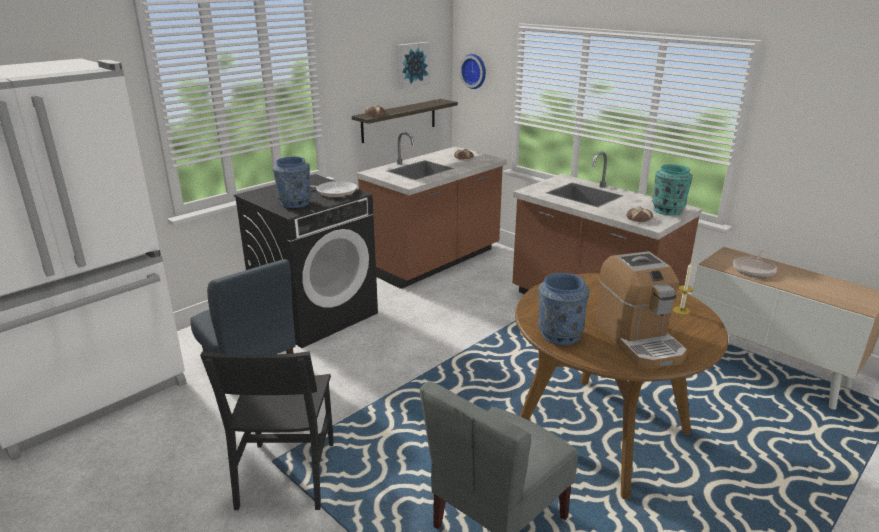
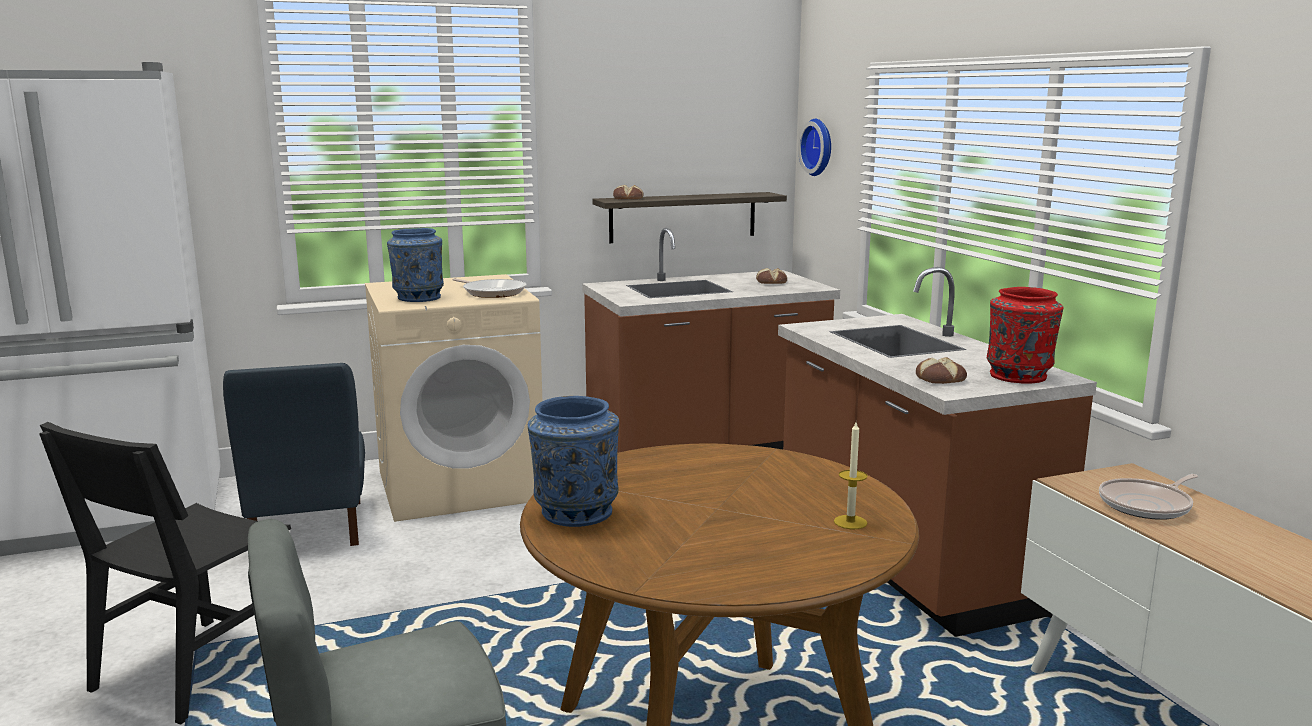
camera: 25 degrees right, 10 degrees down
(315, 314) = (460, 485): black washing machine -> beige washing machine
(412, 64) = (712, 131): picture -> none
(638, 340) = (698, 545): coffee machine -> none
(668, 210) = (1019, 376): turquoise vase -> red vase

